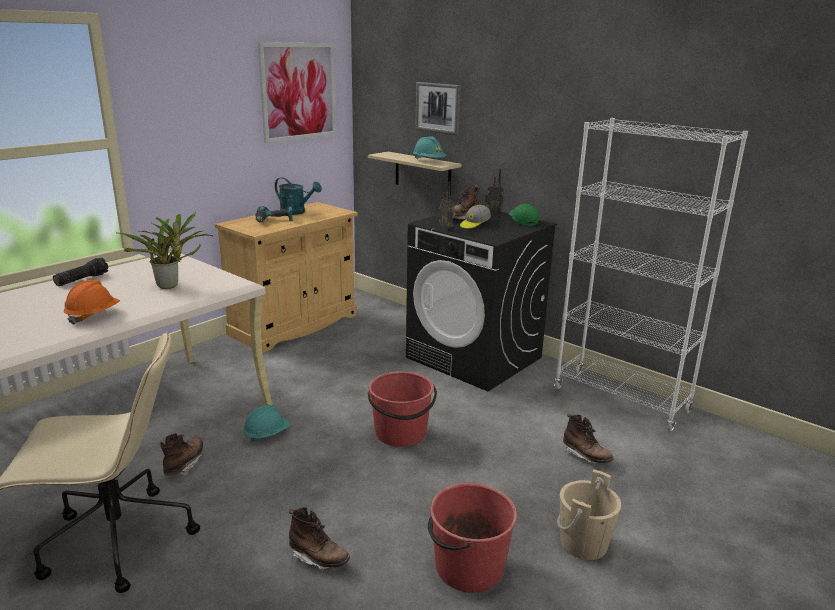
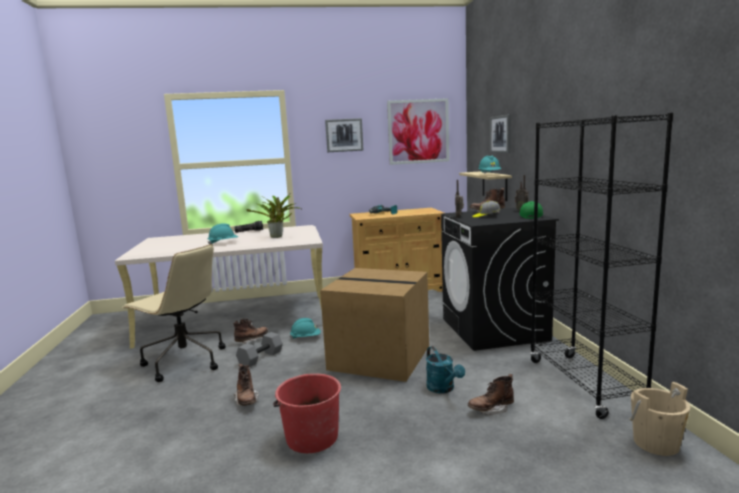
camera: 40 degrees right, 10 degrees down
(93, 316) = (223, 243): orange hard hat -> turquoise hard hat
(200, 97) = (344, 135): none -> picture
(242, 488) = (260, 358): none -> grey dumbbell
(296, 212) = (405, 211): turquoise watering can -> turquoise watering can (443, 389)
(401, 433) = (378, 357): red bucket -> cardboard box
(583, 543) = (404, 457): beige bucket -> beige bucket (656, 443)
(586, 456) = (491, 409): brown boot -> brown boot turned 75 degrees clockwise
(621, 400) = (584, 384): white bookcase -> black bookcase

